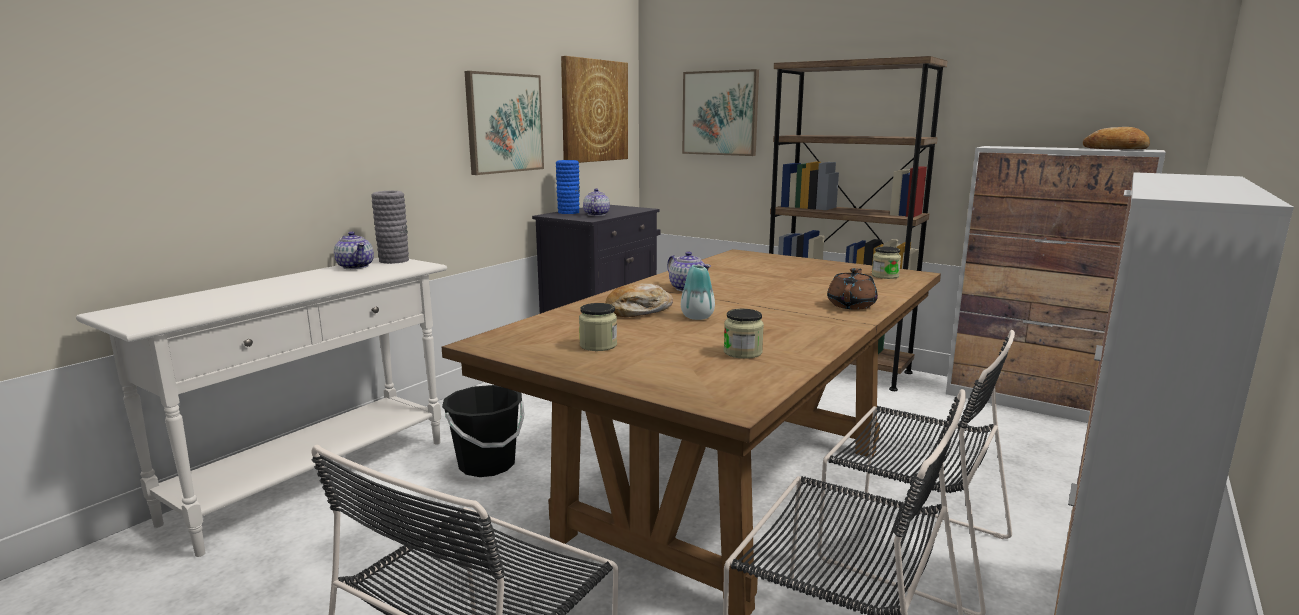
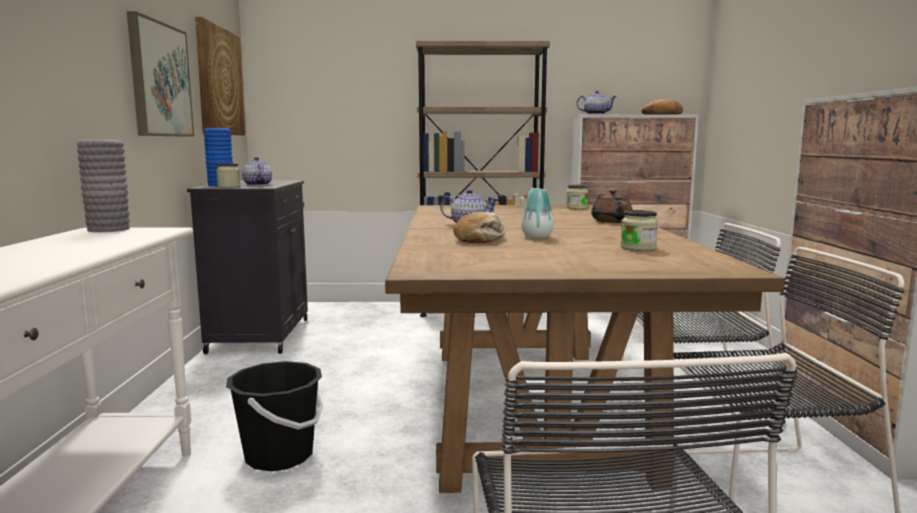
camera: 35 degrees left, 5 degrees down
(355, 266) = (70, 237): teapot -> teapot (595, 114)
(598, 345) = (526, 259): jar -> jar (229, 186)
(720, 113) = (339, 91): picture -> none

